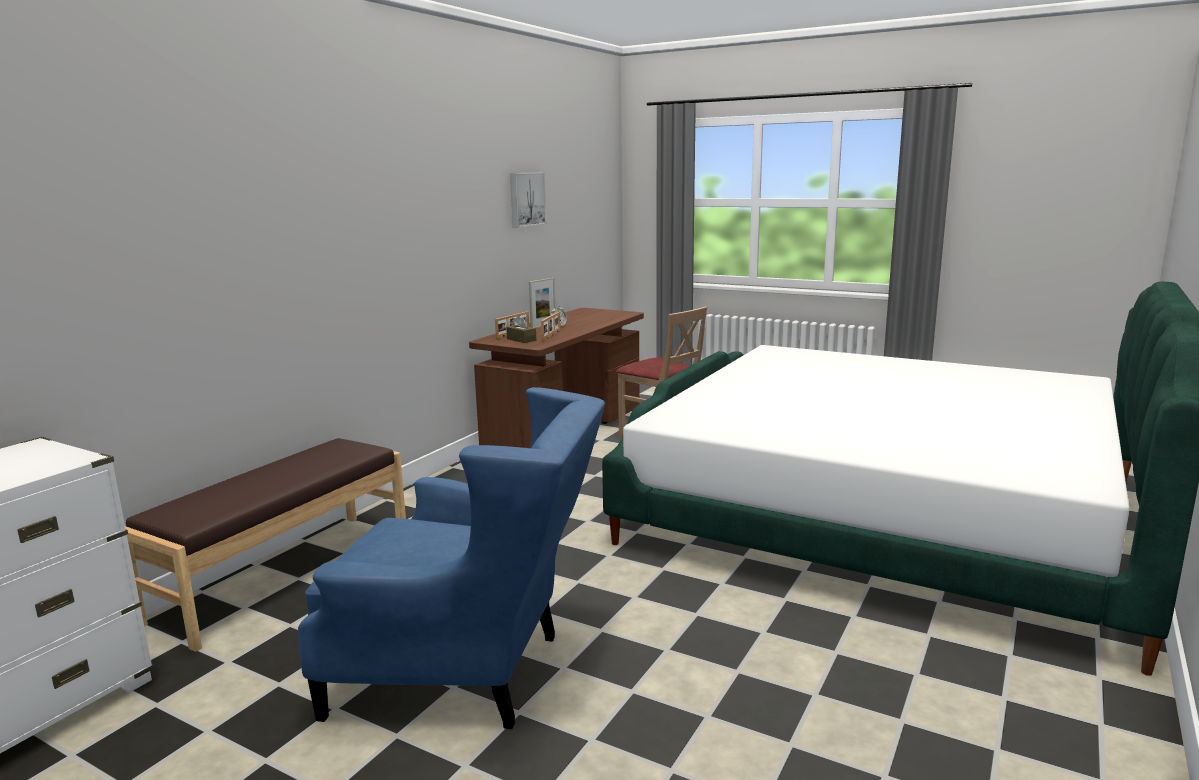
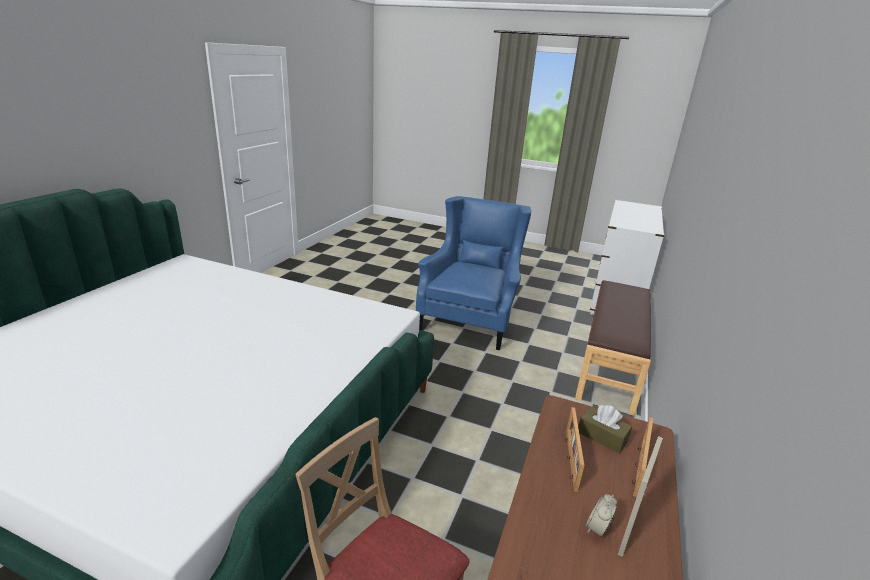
camera: 170 degrees right, 10 degrees up
(469, 671) = (470, 318): blue armchair -> blue armchair turned 105 degrees clockwise
(526, 199) = (796, 346): picture -> none

